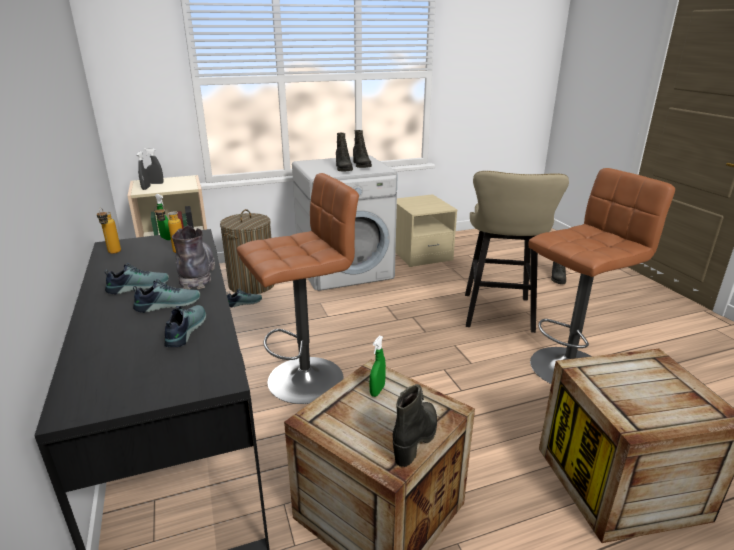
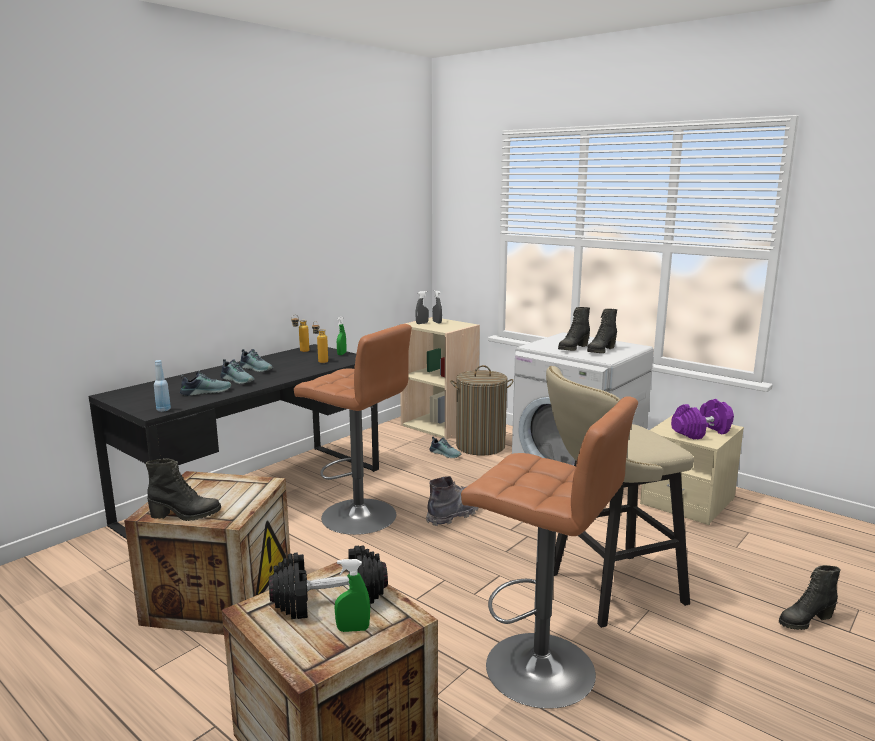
camera: 60 degrees right, 10 degrees down
(195, 273) = (290, 374): grey boot -> grey boot (454, 514)
(220, 370) = (163, 410): none -> blue bottle
(377, 390) = (240, 489): green spray bottle -> green spray bottle (353, 629)
(429, 204) = (701, 432): none -> purple dumbbell
(626, 384) = (330, 600): none -> black dumbbell

